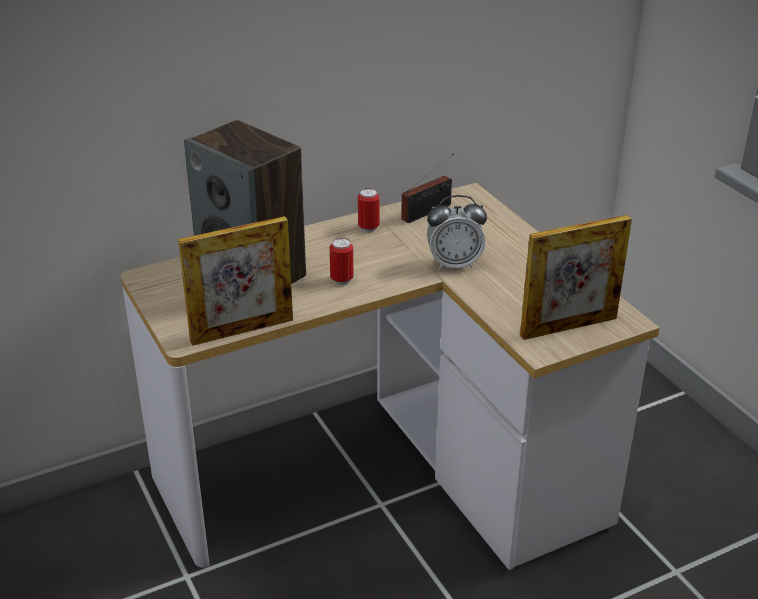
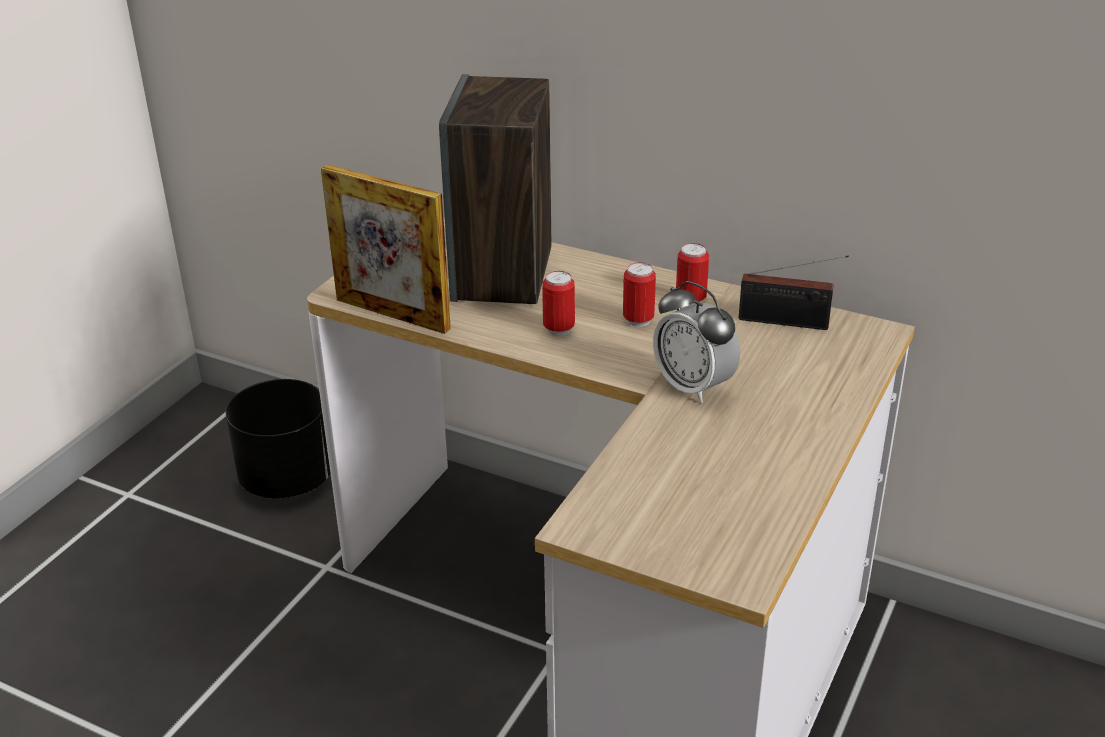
camera: 55 degrees right, 0 degrees up
(66, 556) = (288, 479): none -> black planter
(367, 252) = (638, 320): none -> can
(568, 327) = (663, 529): picture frame -> none

